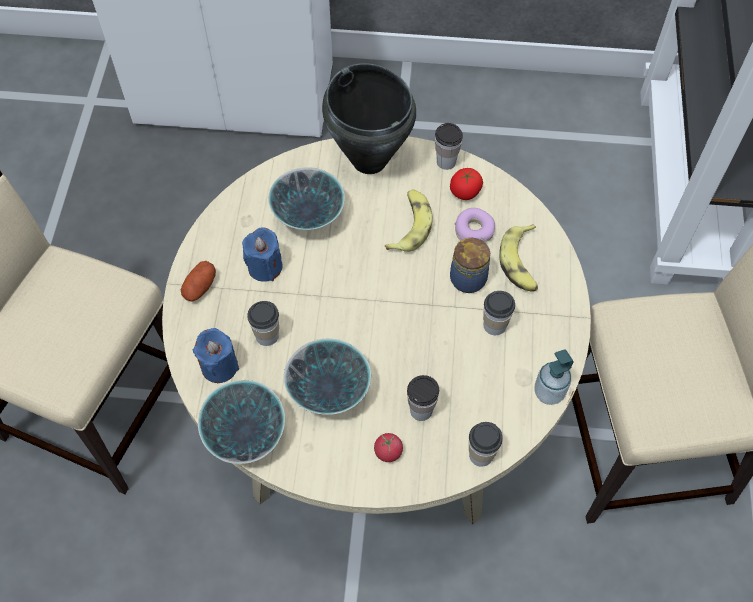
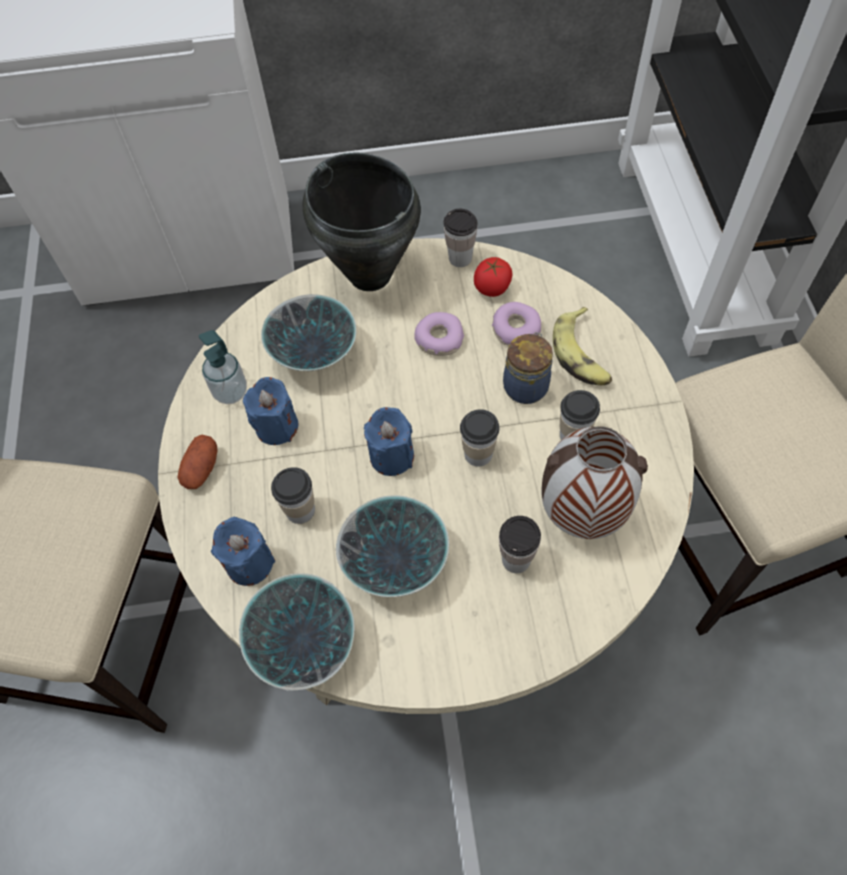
camera: 10 degrees left, 0 degrees up
(347, 310) = (391, 456): none -> blue candle
(388, 452) = (490, 622): tomato -> none
(410, 225) = (439, 339): banana -> donut
(480, 389) = (580, 516): none -> vase
(481, 454) = (605, 598): cup -> cup (478, 453)
(549, 392) = (663, 501): soap dispenser -> soap dispenser (230, 392)

